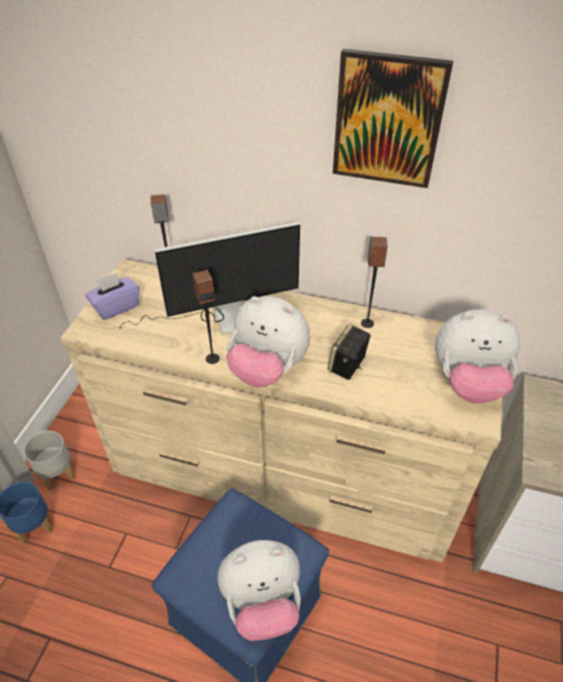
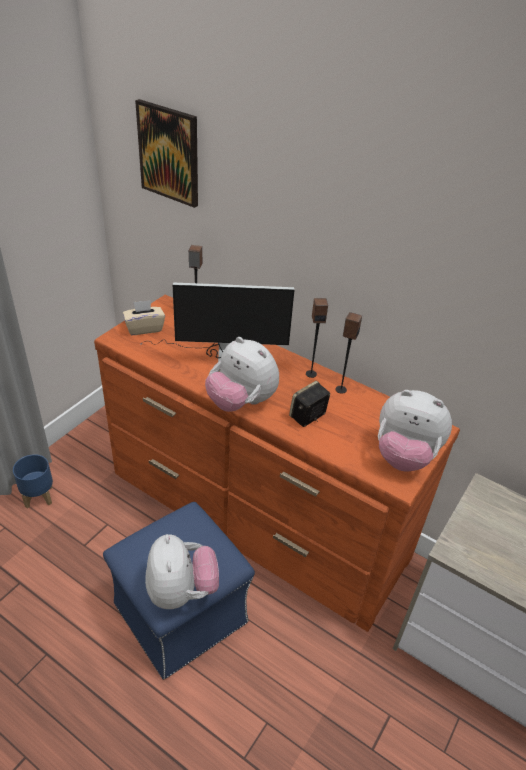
camera: 15 degrees right, 5 degrees down
(57, 473) = (71, 462): grey planter -> none
(116, 307) = (144, 328): purple tissue box -> beige tissue box
(212, 358) = (201, 383): speaker -> speaker (311, 374)
(262, 603) = (181, 591): plush toy -> plush toy turned 105 degrees counterclockwise
(283, 472) = (255, 515): beige dresser -> orange dresser
(388, 120) = (375, 219): picture -> picture (169, 153)

